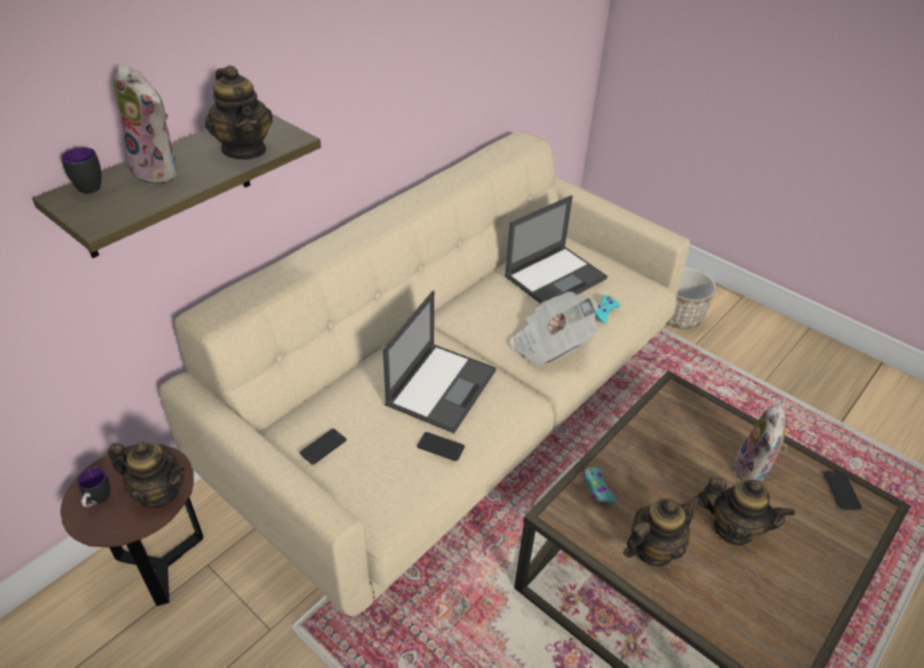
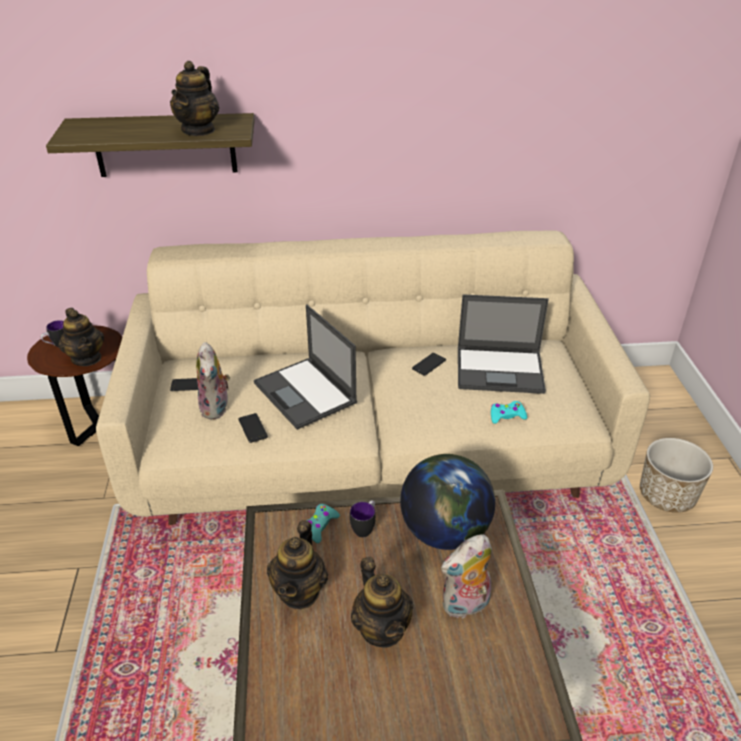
camera: 45 degrees right, 5 degrees down
(90, 185) = (96, 121): mug -> mug (365, 527)
(160, 172) = (137, 126): plush toy -> plush toy (217, 408)
(442, 386) = (306, 393): laptop -> laptop turned 75 degrees clockwise
(550, 344) = (426, 413): newspaper -> none
(652, 549) = (300, 591): teapot -> teapot turned 90 degrees clockwise
(676, 428) = (445, 531): none -> globe
(841, 490) = (527, 682): phone -> phone (429, 364)

